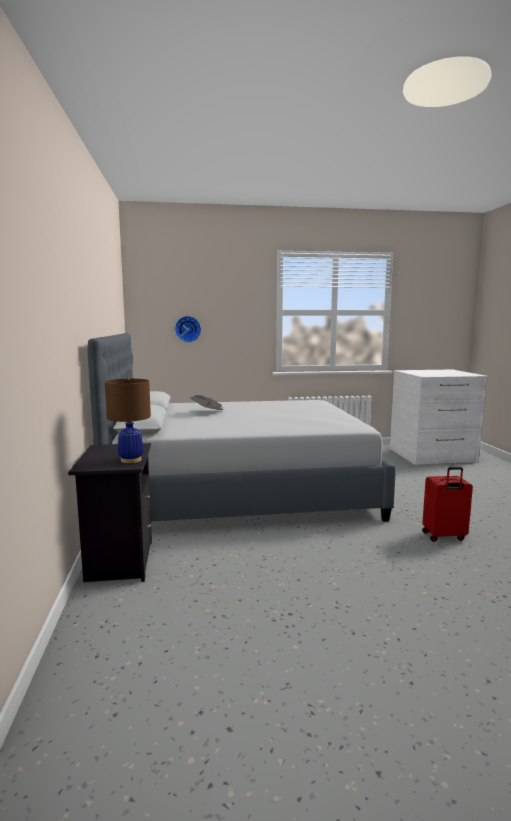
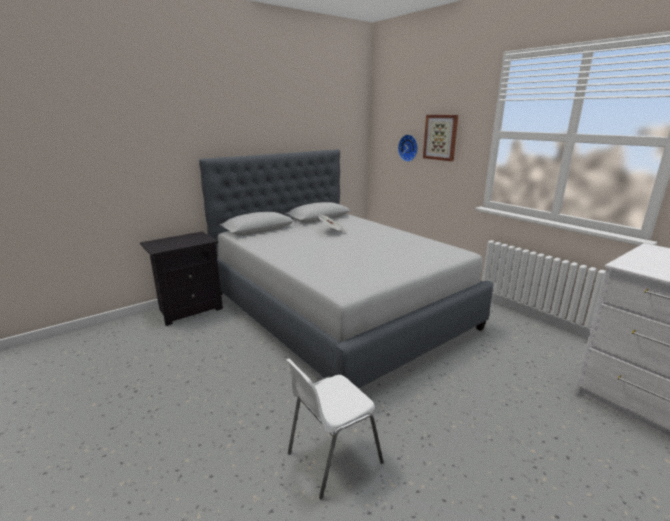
camera: 60 degrees right, 10 degrees up
(131, 460) = (169, 247): brown table lamp -> none
(225, 317) = (440, 137): none -> picture
(444, 536) = (331, 458): red suitcase -> white chair

